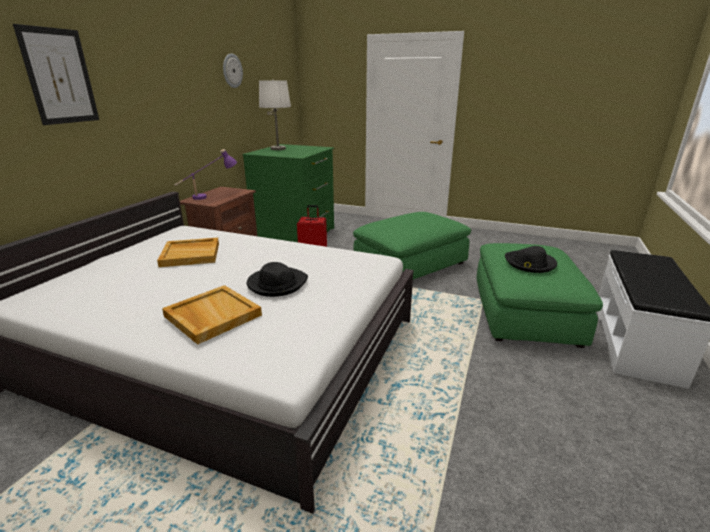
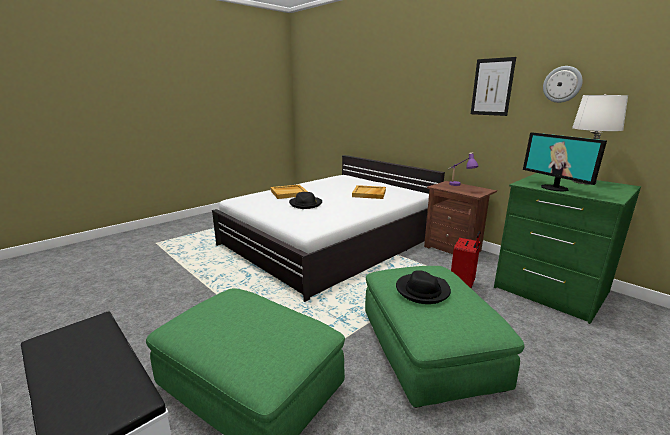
camera: 115 degrees right, 5 degrees down
(59, 76) = (400, 91): picture -> picture (492, 87)
(305, 152) = (554, 188): none -> monitor
(530, 263) = (240, 313): black hat -> black hat (422, 290)

